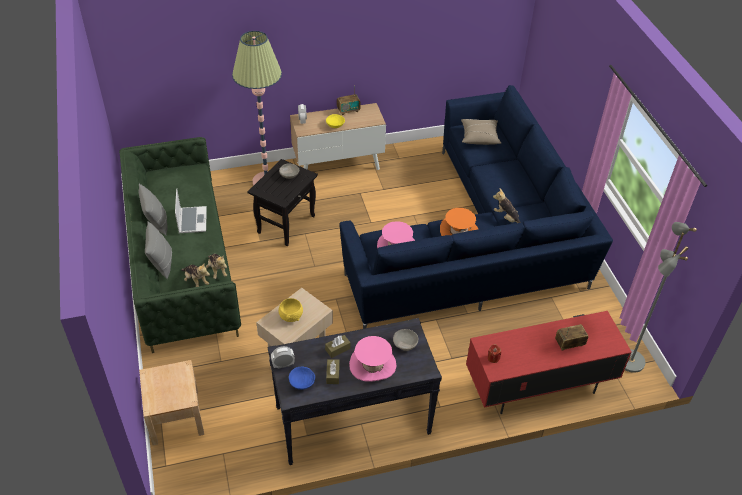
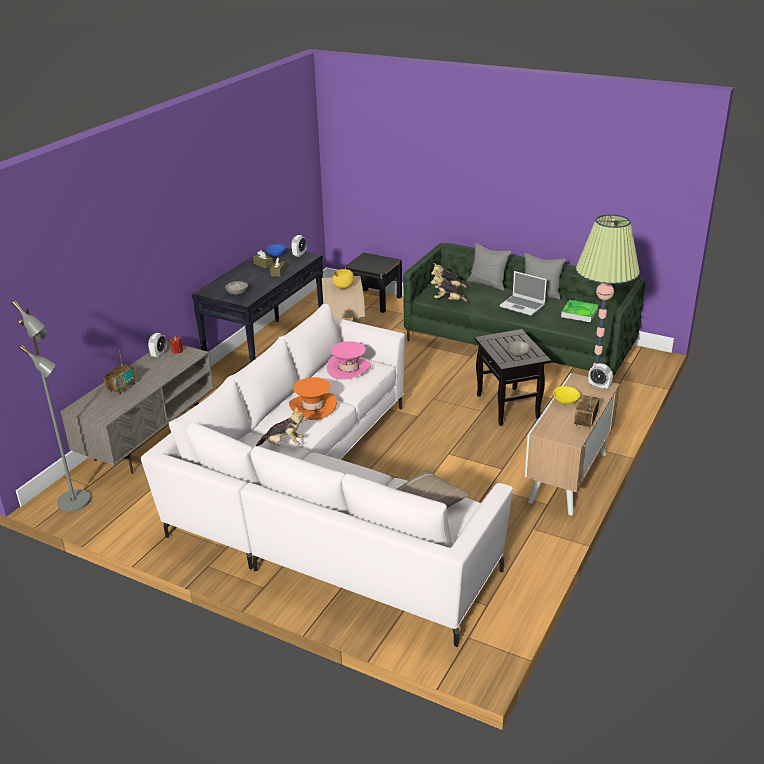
camera: 135 degrees right, 15 degrees down
(175, 416) = (374, 300): beige nightstand -> black nightstand
(178, 186) = (579, 313): none -> tray
(372, 364) = (245, 278): pink hat -> none
(480, 243) = (324, 504): blue sofa -> white sofa
(510, 366) = (159, 354): none -> alarm clock
(538, 385) = (149, 438): red tv stand -> grey tv stand

